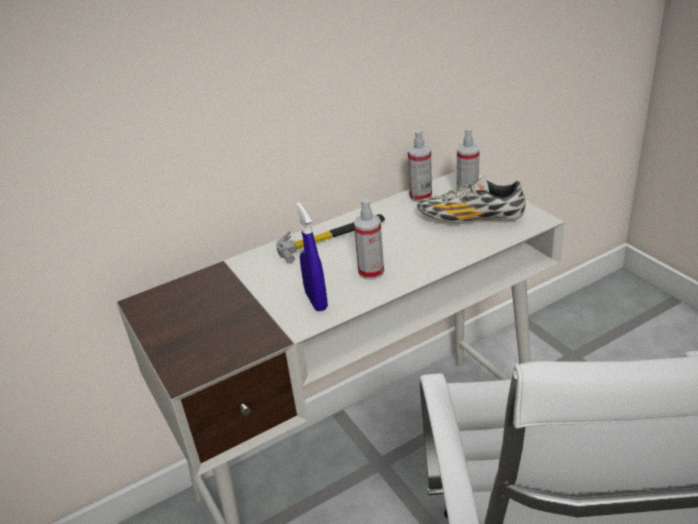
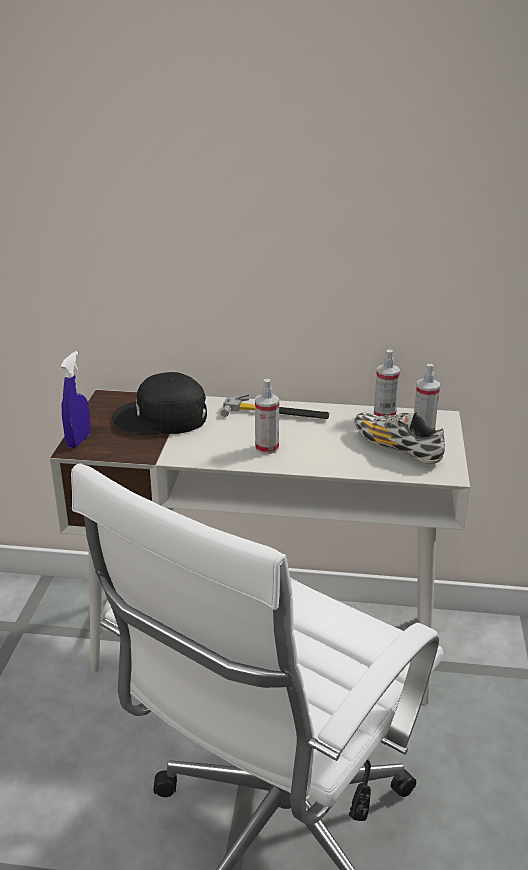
camera: 35 degrees right, 5 degrees down
(231, 294) = (161, 417): none -> black cap
(316, 301) = (205, 447): blue spray bottle -> blue spray bottle (79, 440)

